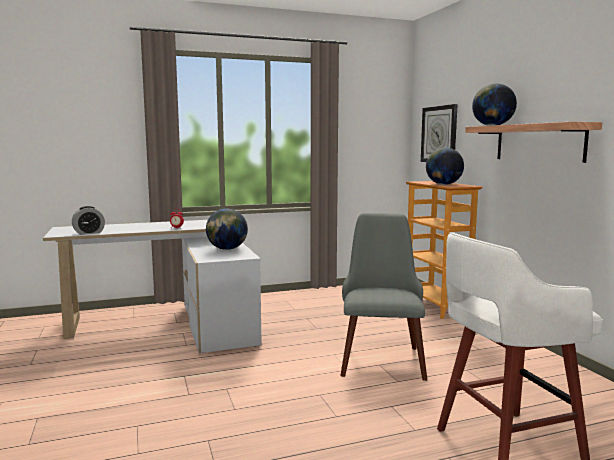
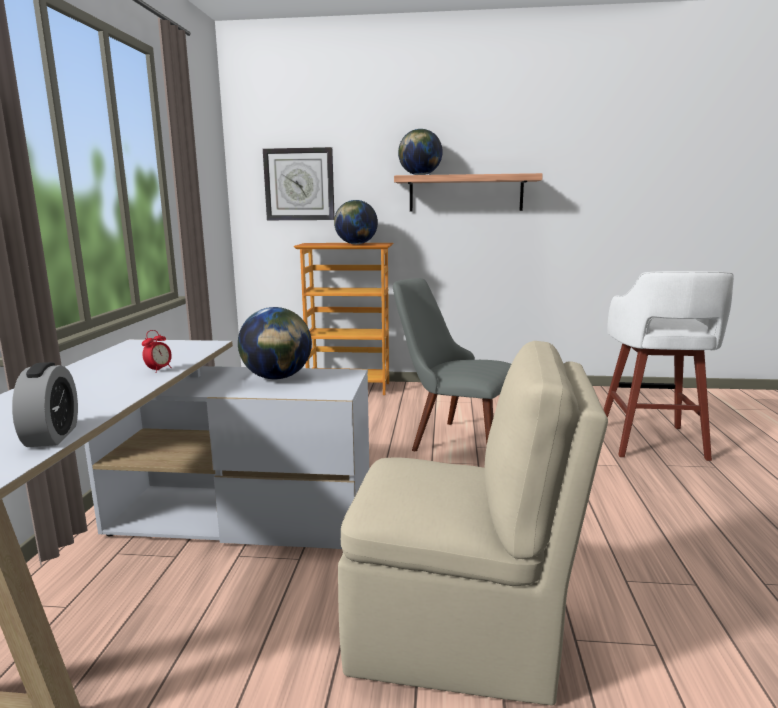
camera: 65 degrees left, 5 degrees up
(133, 393) = (459, 636): none -> beige chair

